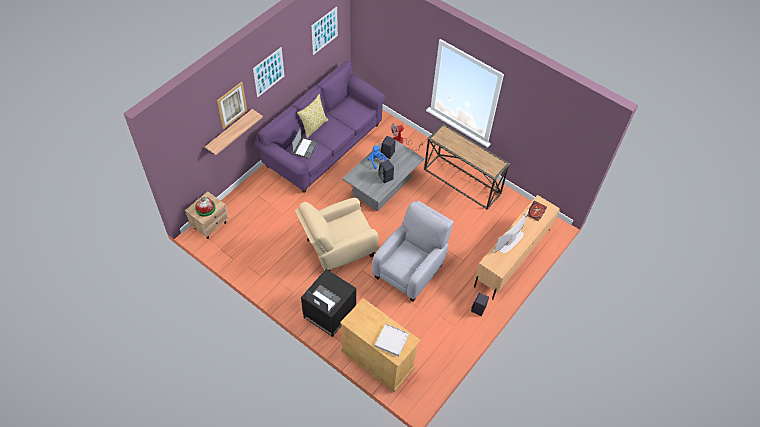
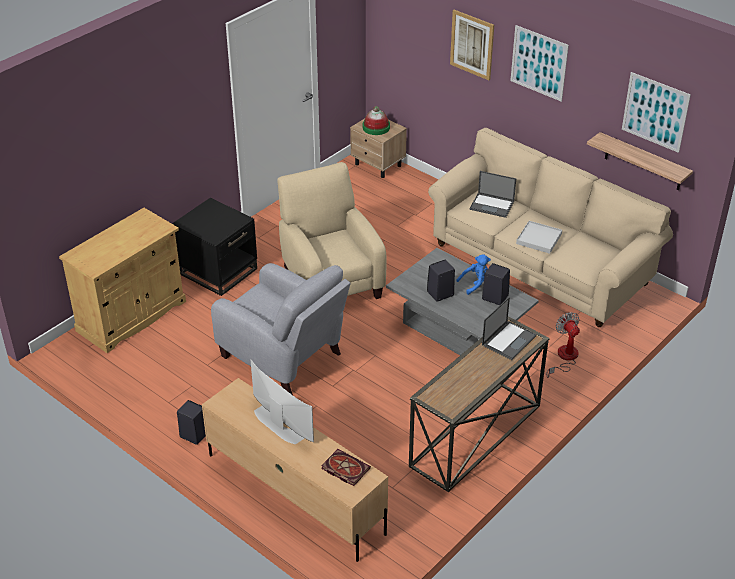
camera: 95 degrees right, 15 degrees down
(230, 132) = (459, 84): shelf -> shelf (643, 162)
(314, 126) = (543, 215): pillow -> none
(323, 146) = (541, 265): purple sofa -> beige sofa
(323, 299) = (202, 216): laptop -> laptop (509, 340)
(392, 340) = (100, 251): white tray -> white tray (538, 239)

